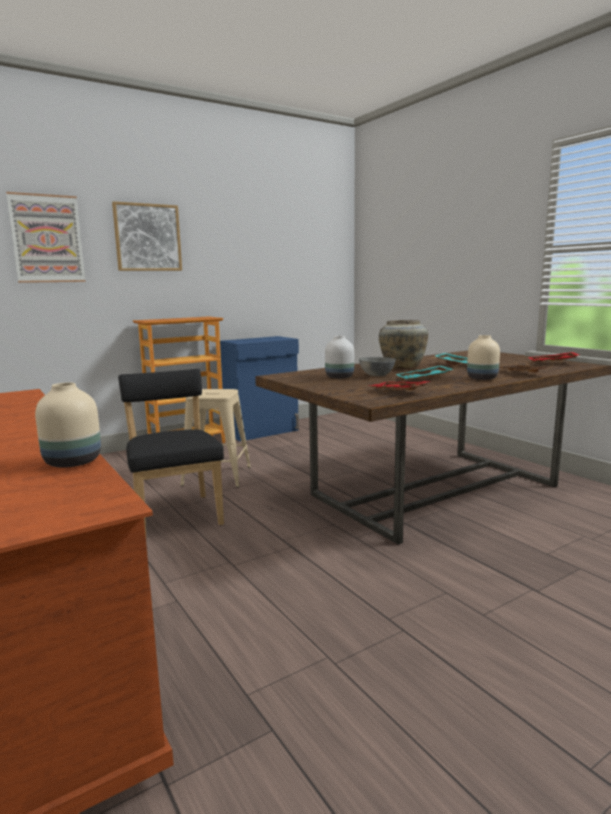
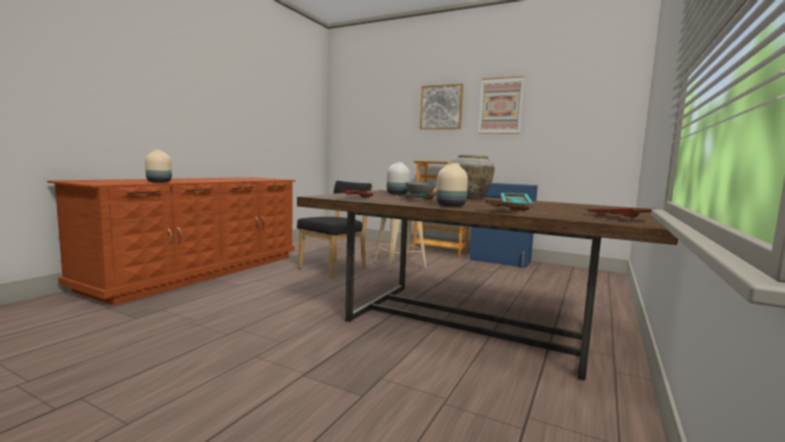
camera: 60 degrees right, 5 degrees down
(47, 239) = (386, 111): picture -> picture (500, 106)

